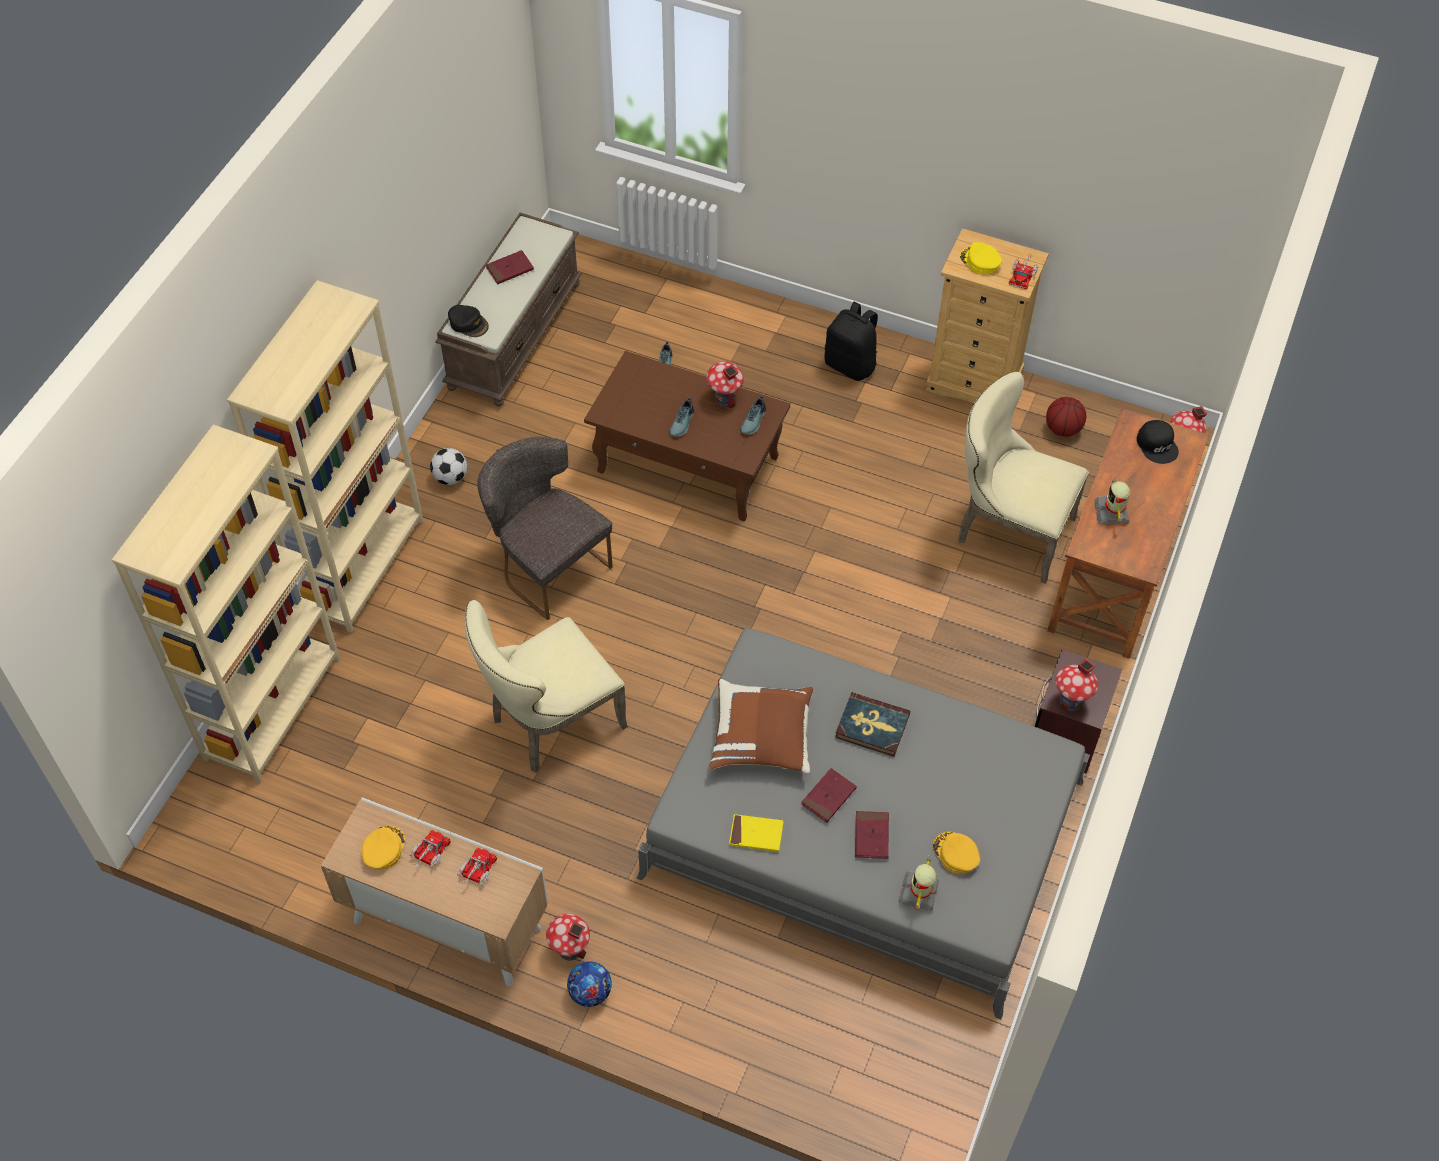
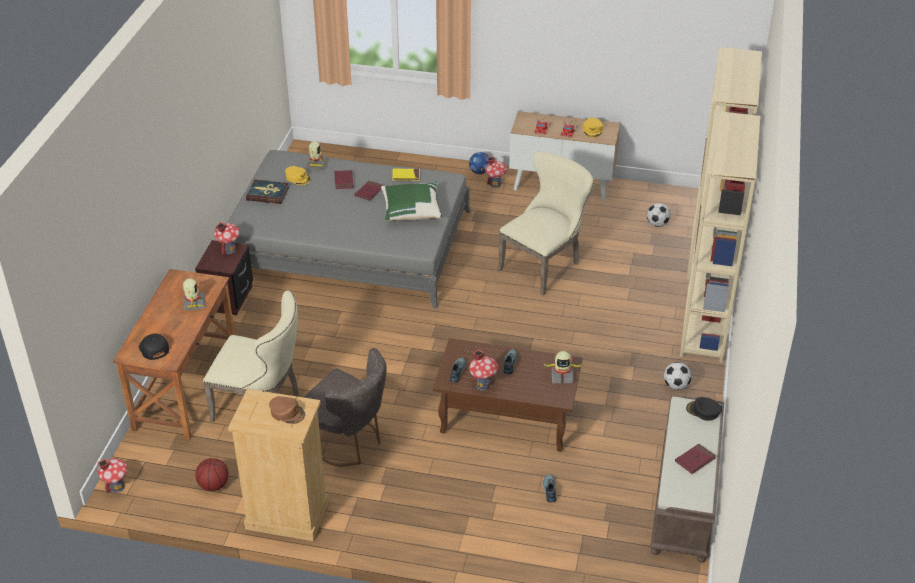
camera: 170 degrees right, 15 degrees down
(323, 789) = (657, 224): none -> football
(547, 566) = (582, 341): grey chair -> grey chair (347, 442)
(621, 396) = (562, 376): none -> toy robot
(762, 738) = (411, 211): brown pillow -> green pillow
(851, 365) = (393, 514): black backpack -> none
(872, 726) = (348, 221): book -> book (267, 193)
(980, 261) = (287, 412): yellow cap -> brown cap
(1022, 275) = (251, 406): toy truck -> none

